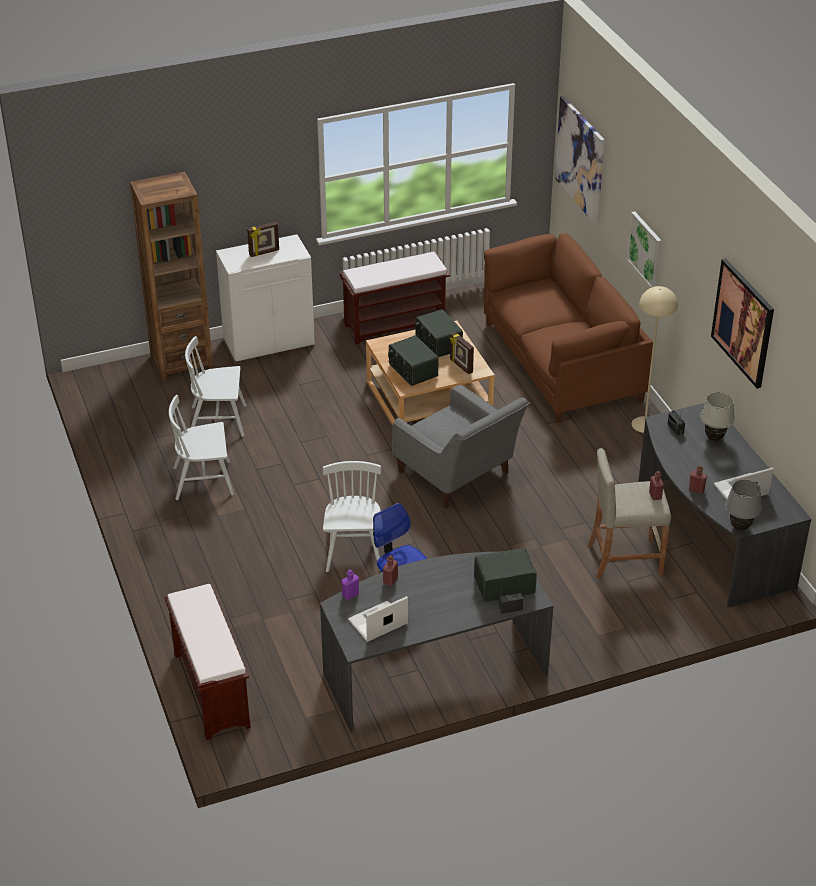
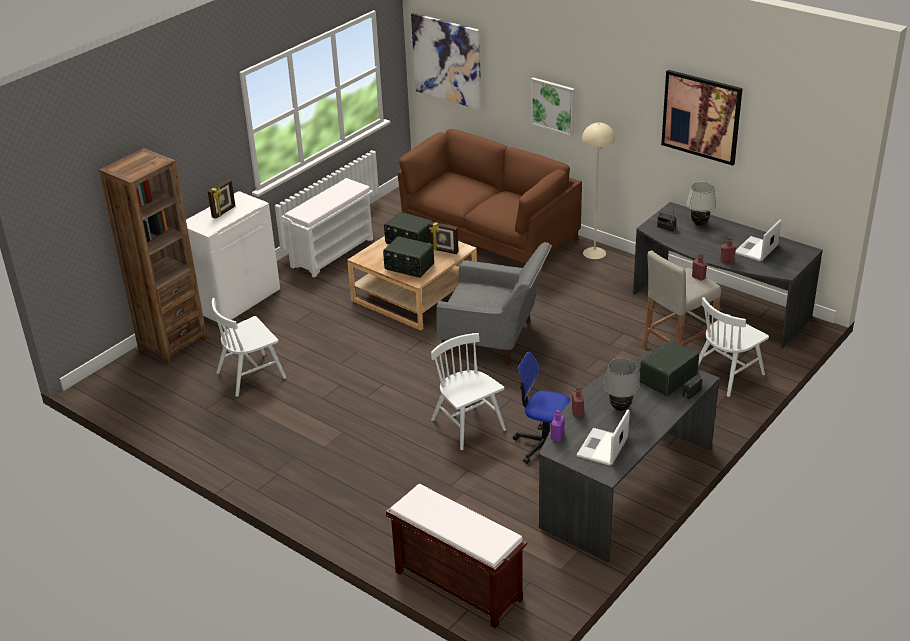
camera: 30 degrees left, 5 degrees down
(203, 480) = (284, 425): white chair -> white chair (727, 374)
(395, 324) = (332, 252): brown bench -> white bench
(739, 527) = (784, 273): grey table lamp -> grey table lamp (620, 408)

